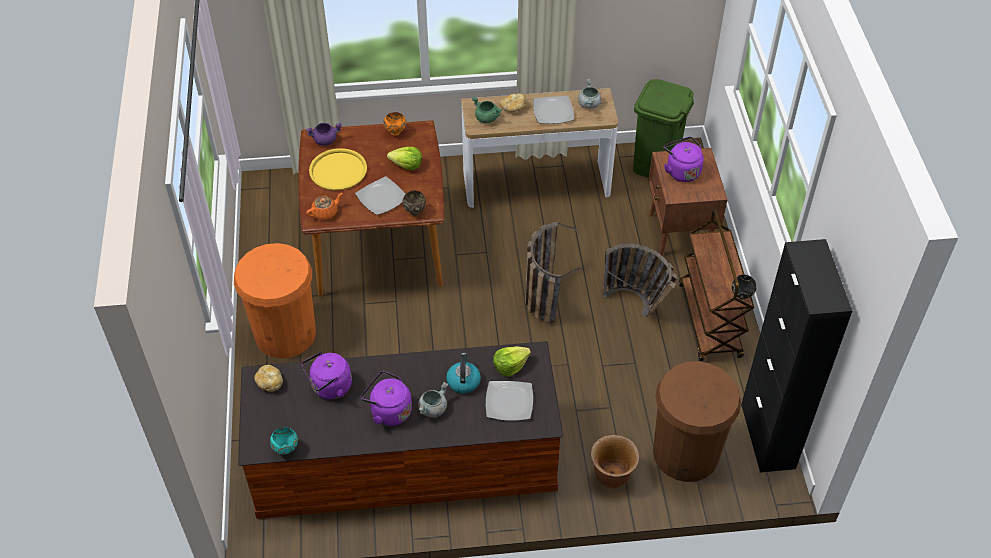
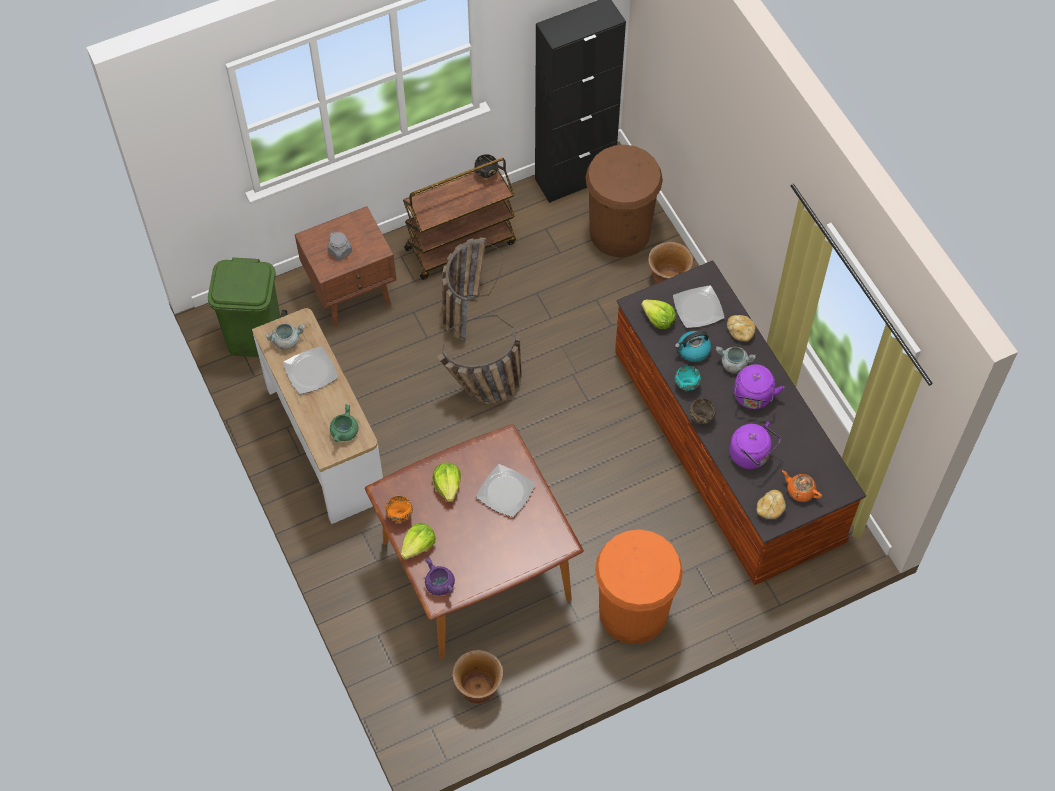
camera: 110 degrees left, 10 degrees up
(282, 221) = (478, 688): none -> brown planter
(286, 449) = (832, 463): turquoise bowl -> turquoise bowl (686, 386)
(325, 213) = (549, 537): orange teapot -> orange teapot (800, 490)
(338, 170) = (482, 551): yellow tray -> none
(364, 136) = (418, 546): none -> lettuce
(414, 211) = (513, 453): brown bowl -> brown bowl (701, 419)
(513, 108) = (318, 412): bread -> bread (740, 331)
(681, 171) = (340, 251): purple kettle -> grey jar

